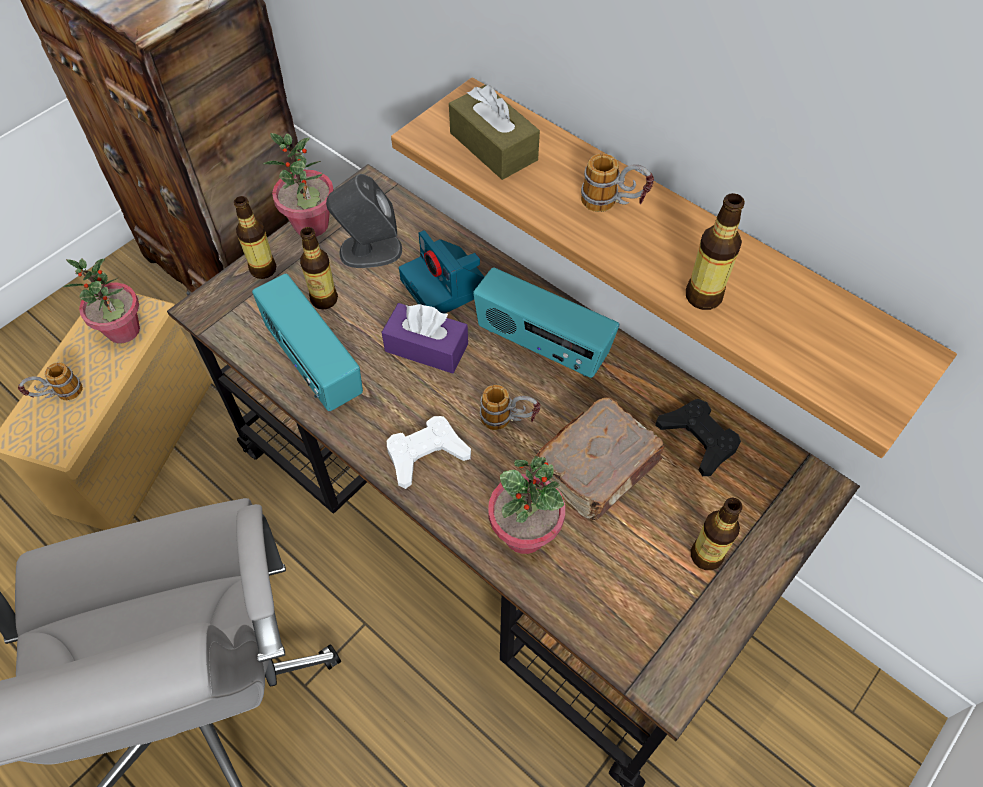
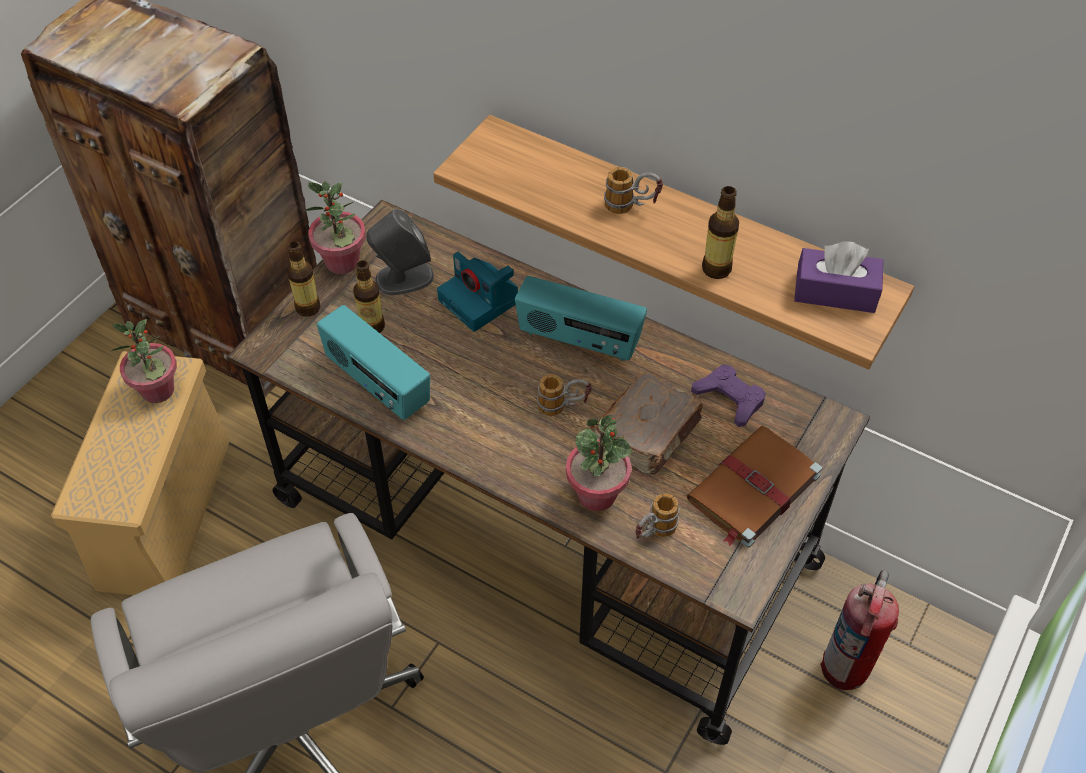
camera: 10 degrees left, 5 degrees down
(58, 396) = (110, 460): mug -> mug (653, 533)
(426, 347) = (476, 355): purple tissue box -> purple tissue box (835, 292)
(426, 454) = (497, 444): white game controller -> none
(493, 146) = (522, 171): brown tissue box -> none
(698, 439) = (729, 398): black game controller -> purple game controller
(706, 556) = (752, 489): bottle -> brown book
(779, 727) = (845, 668): none -> fire extinguisher

